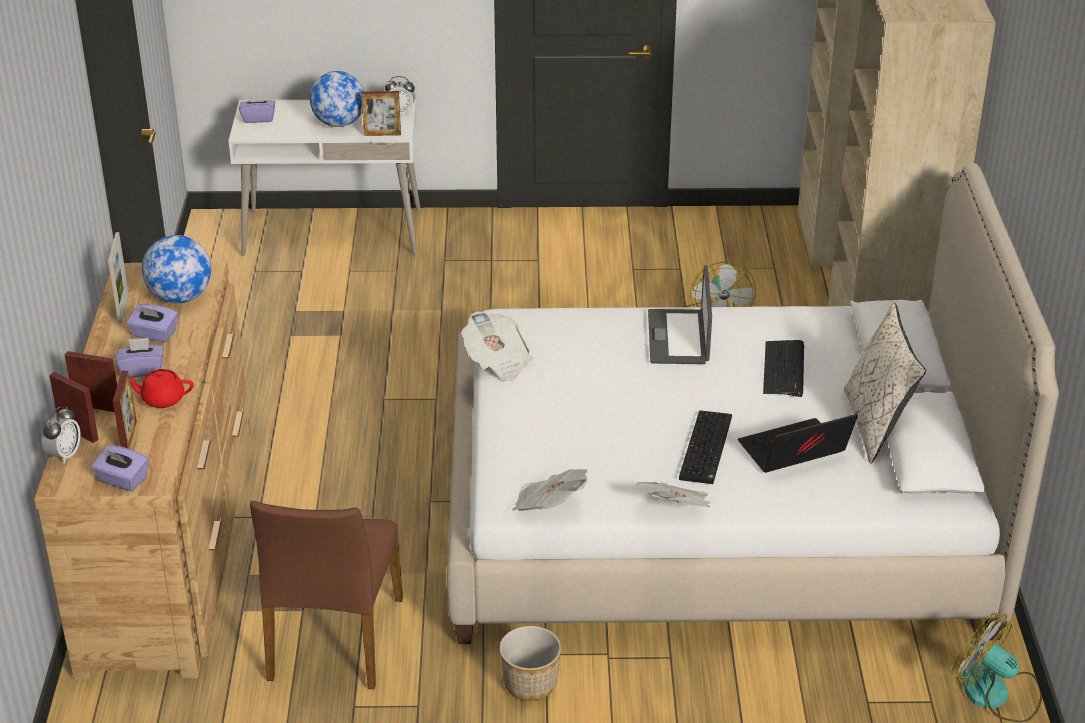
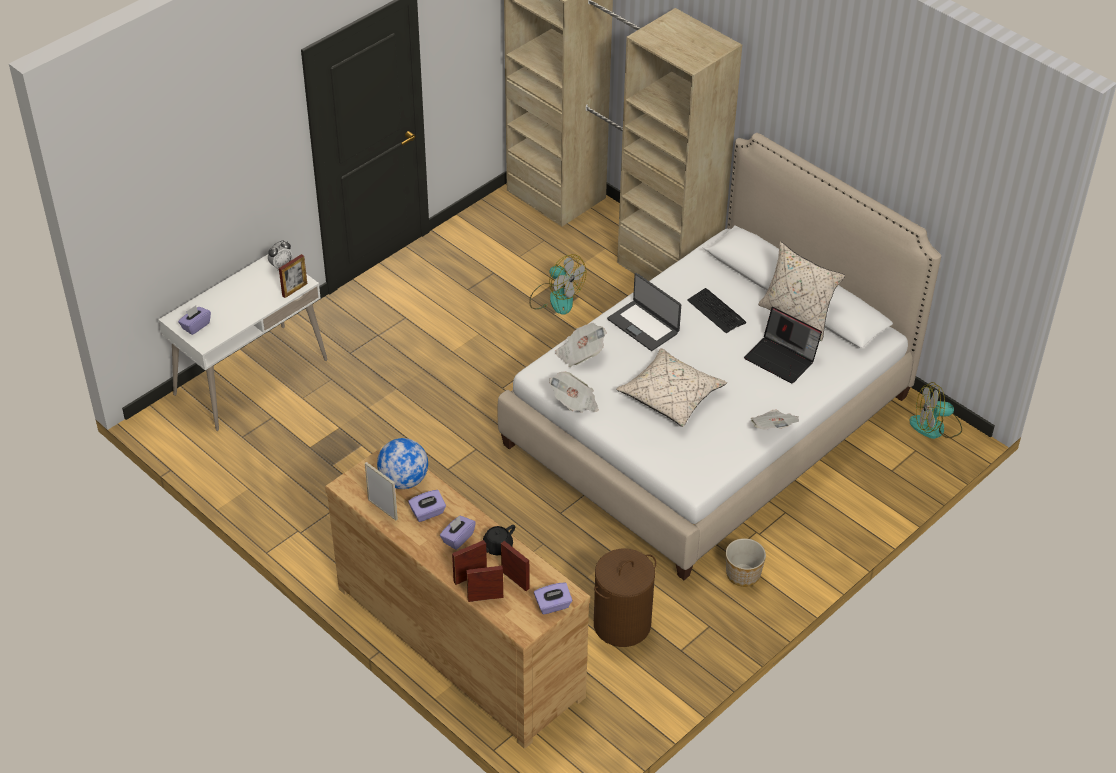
camera: 45 degrees left, 10 degrees up
(64, 455) = (500, 615): alarm clock -> none
(162, 399) = (497, 547): red teapot -> black teapot
(333, 639) = (621, 625): brown chair -> brown laundry basket
(339, 124) = (255, 298): globe -> none
(549, 506) = (715, 469): newspaper -> newspaper (580, 354)
(608, 413) = (671, 396): none -> beige pillow
(707, 449) = (743, 384): keyboard -> none
(793, 452) = (782, 359): laptop -> laptop turned 75 degrees counterclockwise

